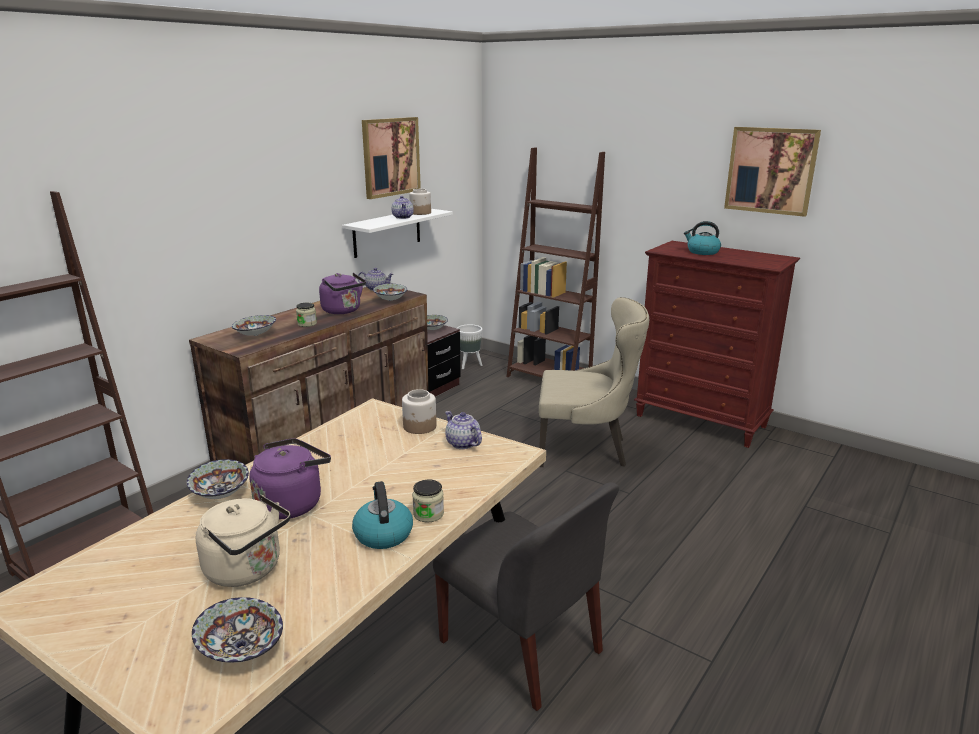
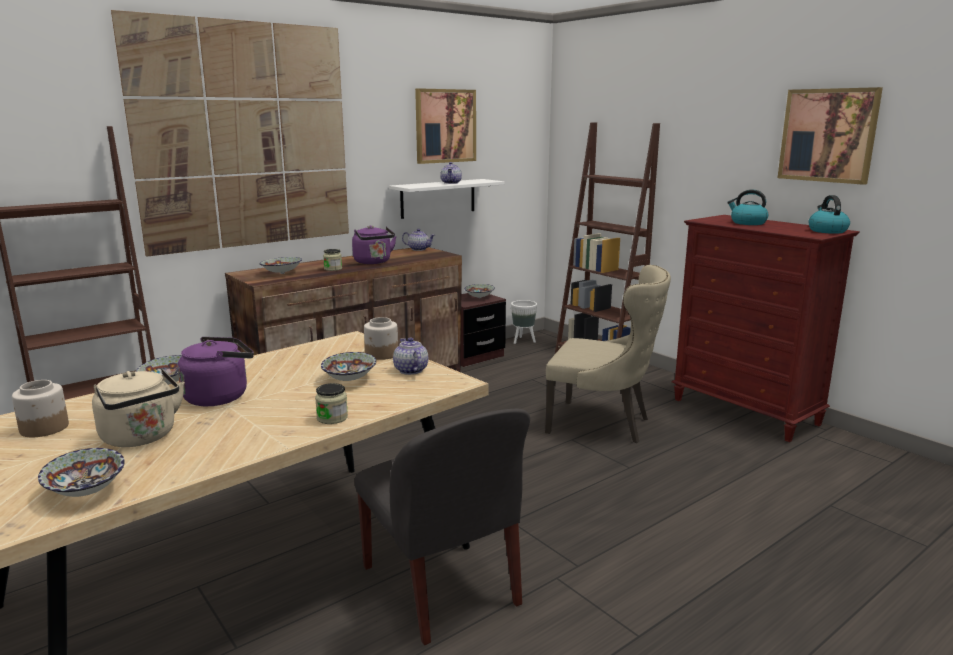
camera: 15 degrees right, 5 degrees down
(198, 188) = (245, 136): none -> picture
(383, 534) = (278, 427): kettle -> kettle (827, 231)
(390, 300) = (423, 257): bowl -> bowl (349, 379)
(420, 213) = (472, 181): jar -> jar (44, 428)

